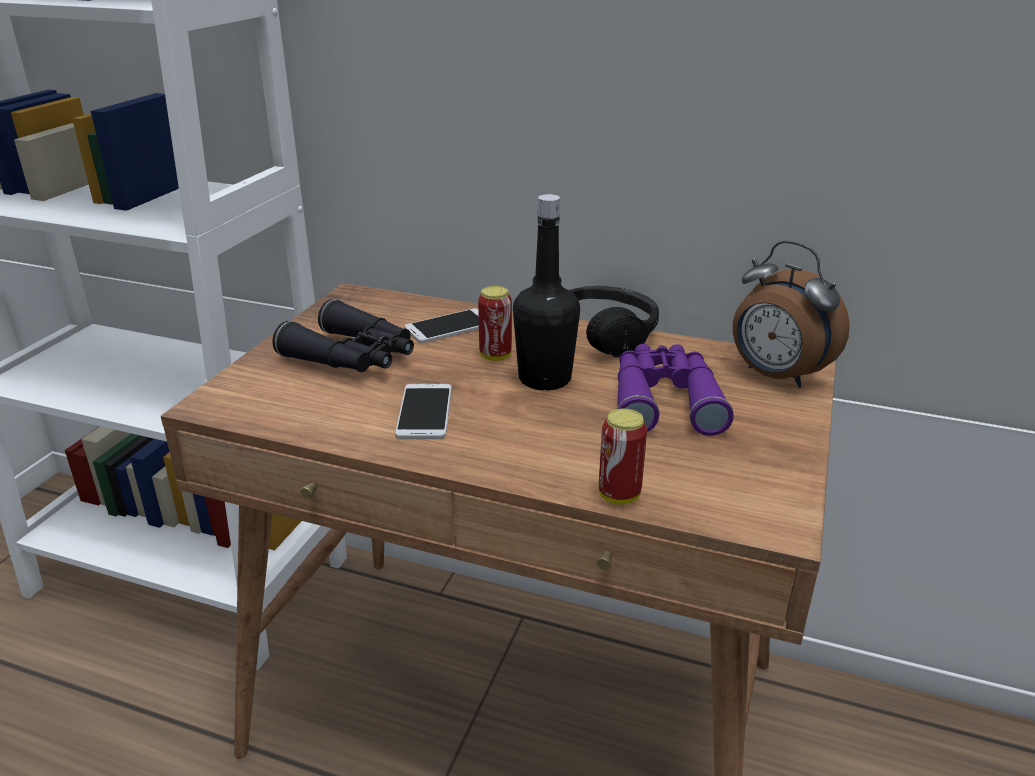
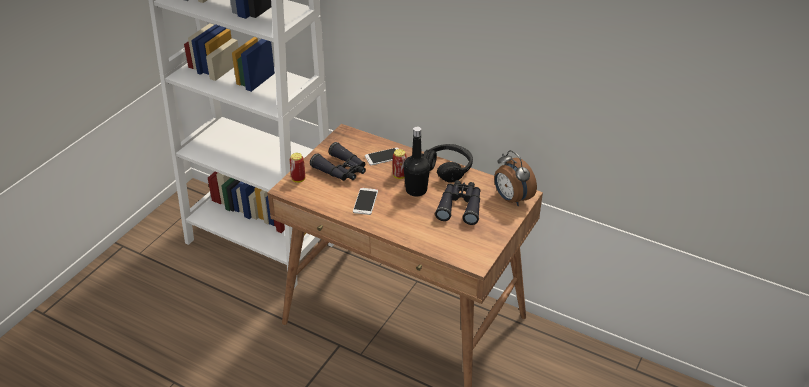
camera: 10 degrees right, 10 degrees up
(619, 495) = (426, 245): can -> can (298, 179)
(664, 400) = (460, 206): purple binoculars -> black binoculars

